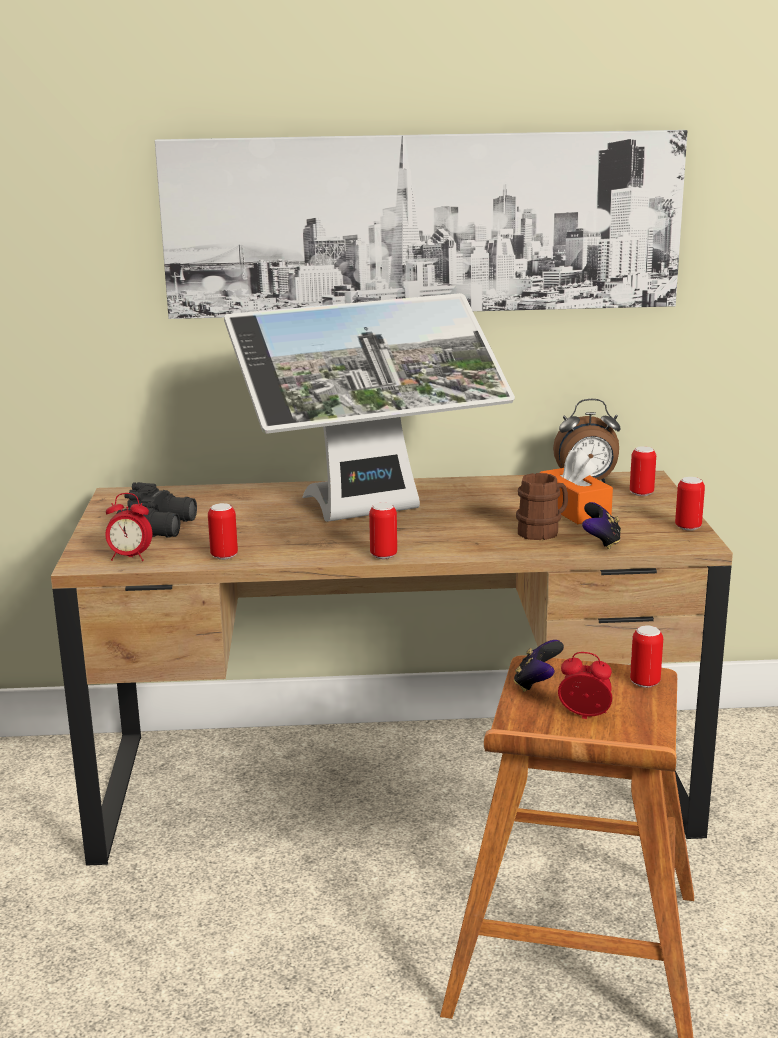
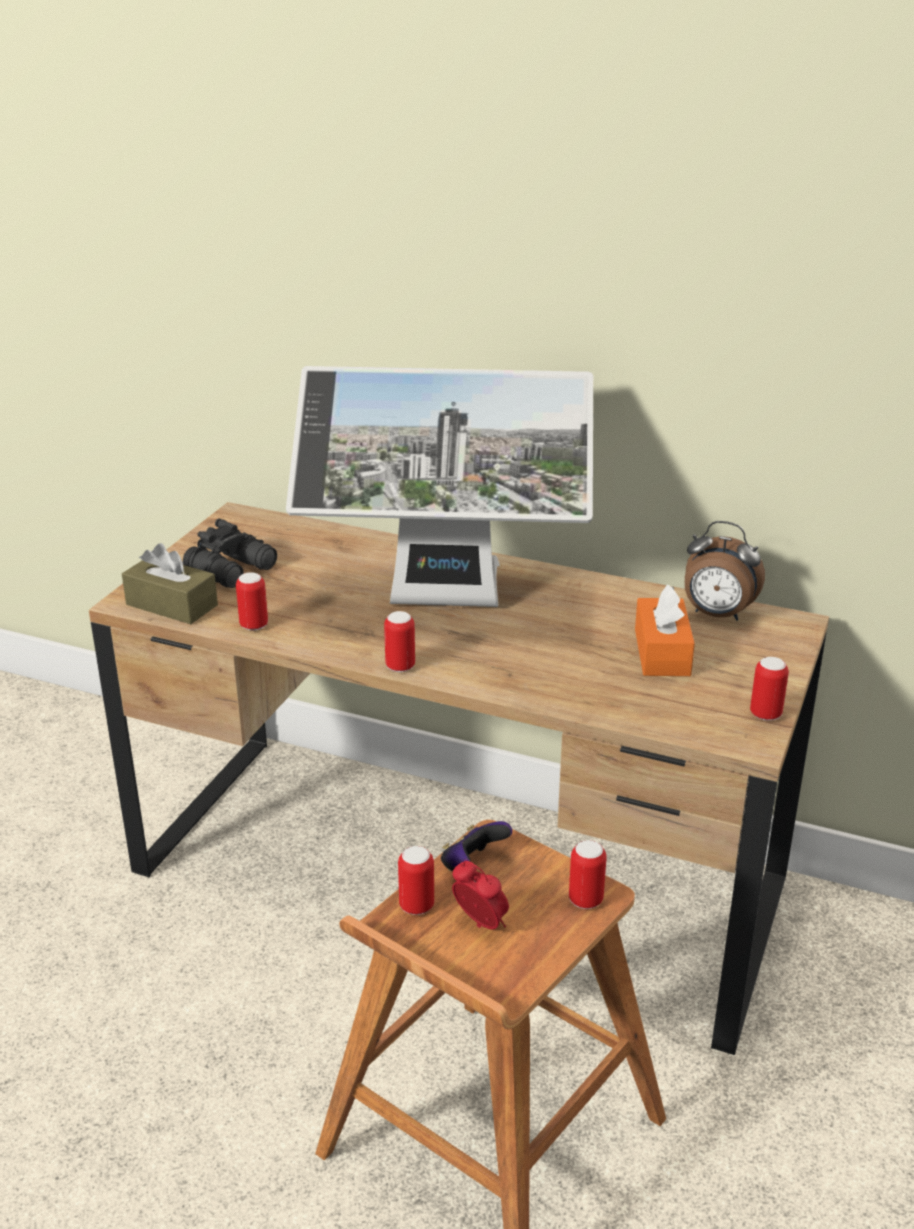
camera: 25 degrees right, 10 degrees up
(130, 557) = (172, 605): alarm clock -> brown tissue box
(423, 224) = (565, 281): picture -> none
(543, 531) = (596, 676): brown mug -> none
(601, 542) = (642, 710): game controller -> none
(641, 493) = (764, 647): can -> can (416, 906)

